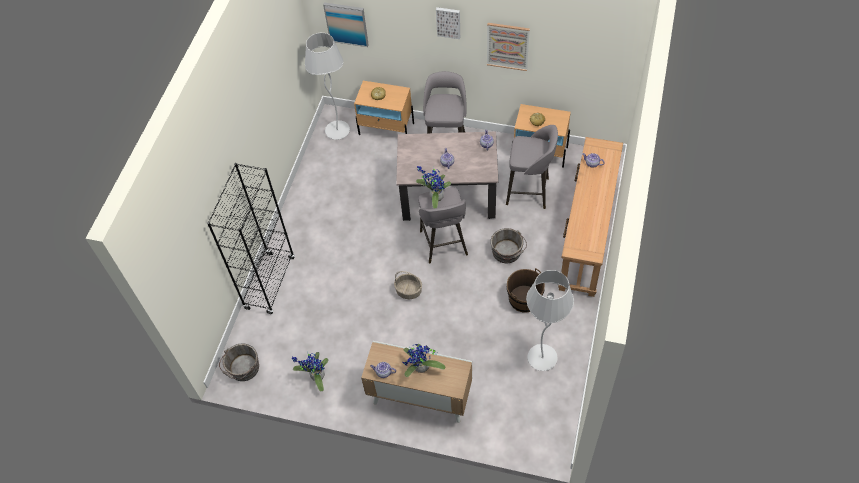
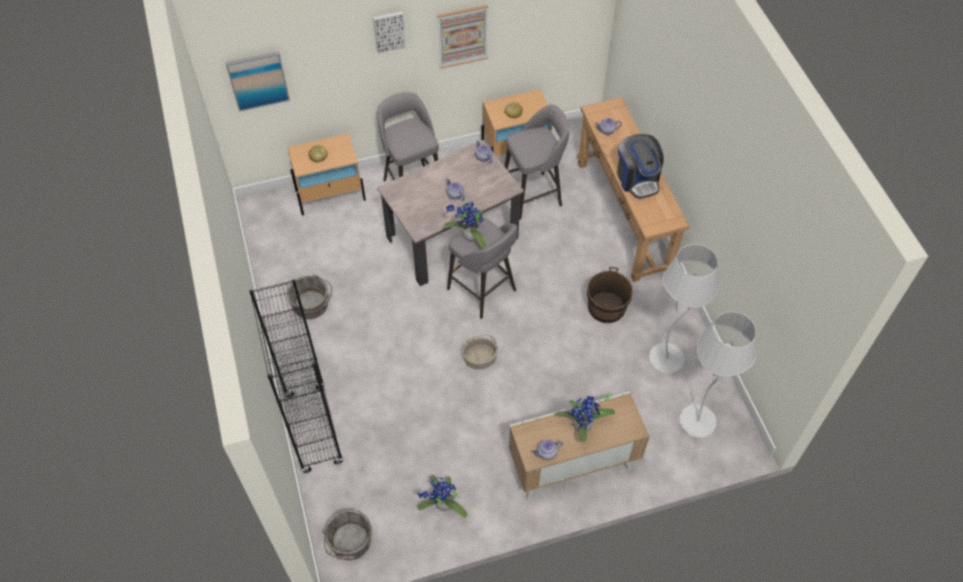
camera: 35 degrees left, 0 degrees up
(337, 131) = (274, 222): white floor lamp -> white floor lamp (697, 422)
(507, 252) = (555, 268): grey bucket -> grey bucket (312, 305)
(588, 210) = (637, 179): none -> coffee machine

